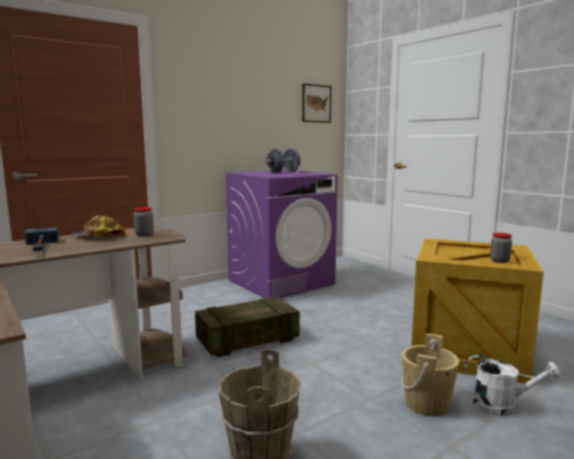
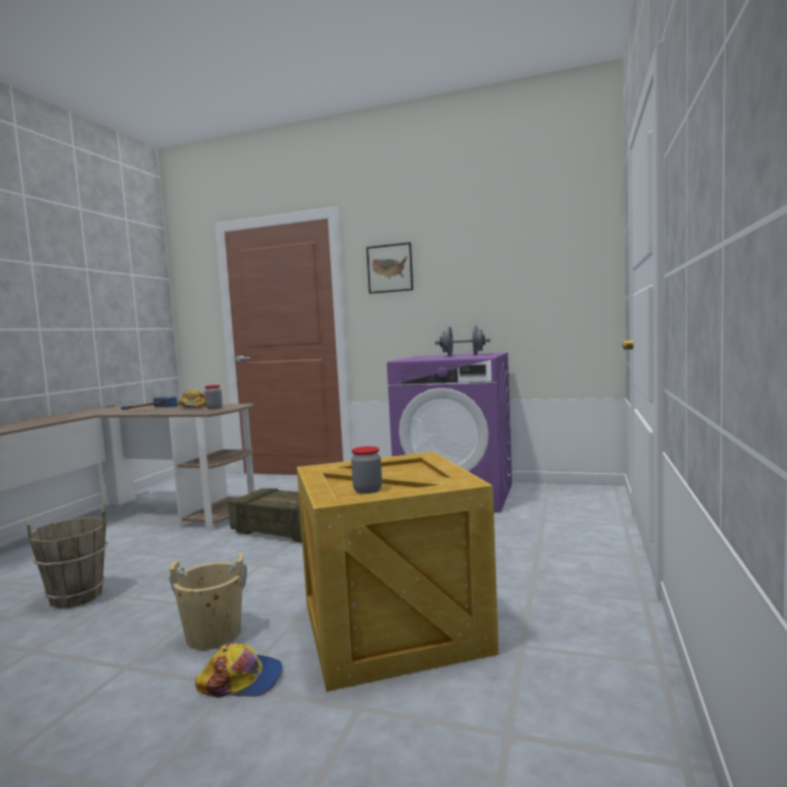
camera: 55 degrees right, 5 degrees down
(316, 103) = (560, 259): picture -> picture (390, 268)
(502, 406) = (241, 680): white watering can -> cap

